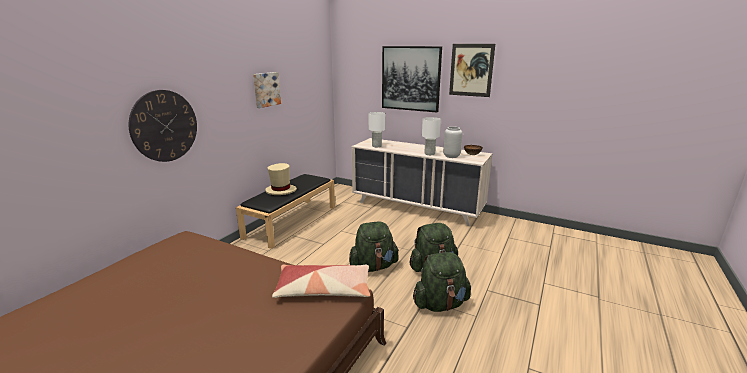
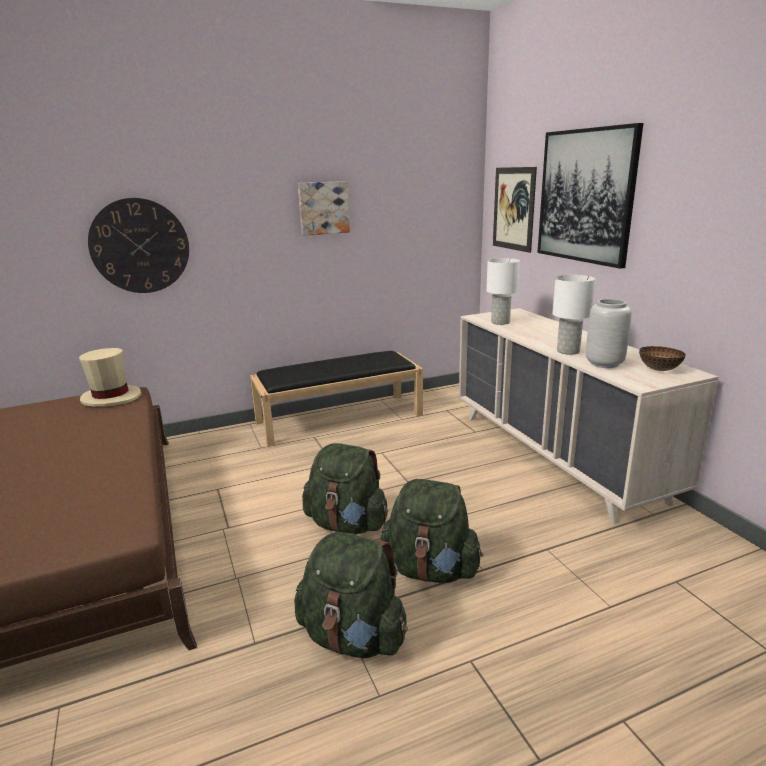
camera: 40 degrees right, 0 degrees up
(281, 190) = (321, 366): beige hat -> beige hat (111, 397)
(324, 289) = (111, 513): pillow -> none
(471, 70) = (694, 174): picture -> picture (513, 209)

